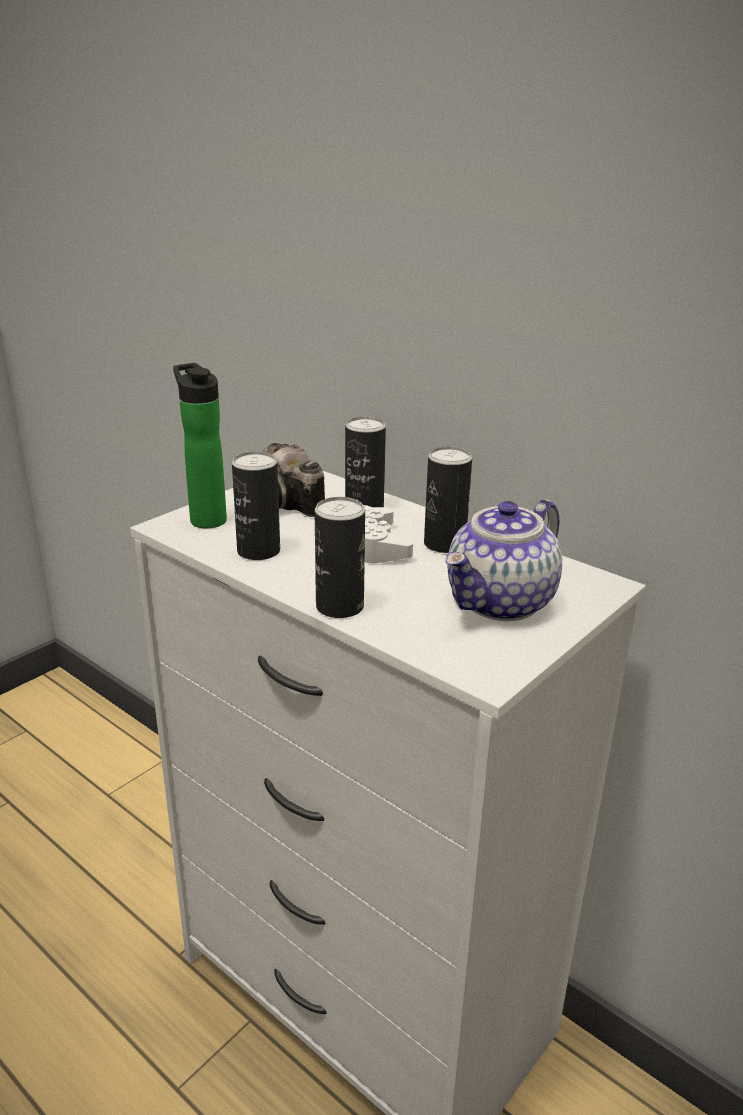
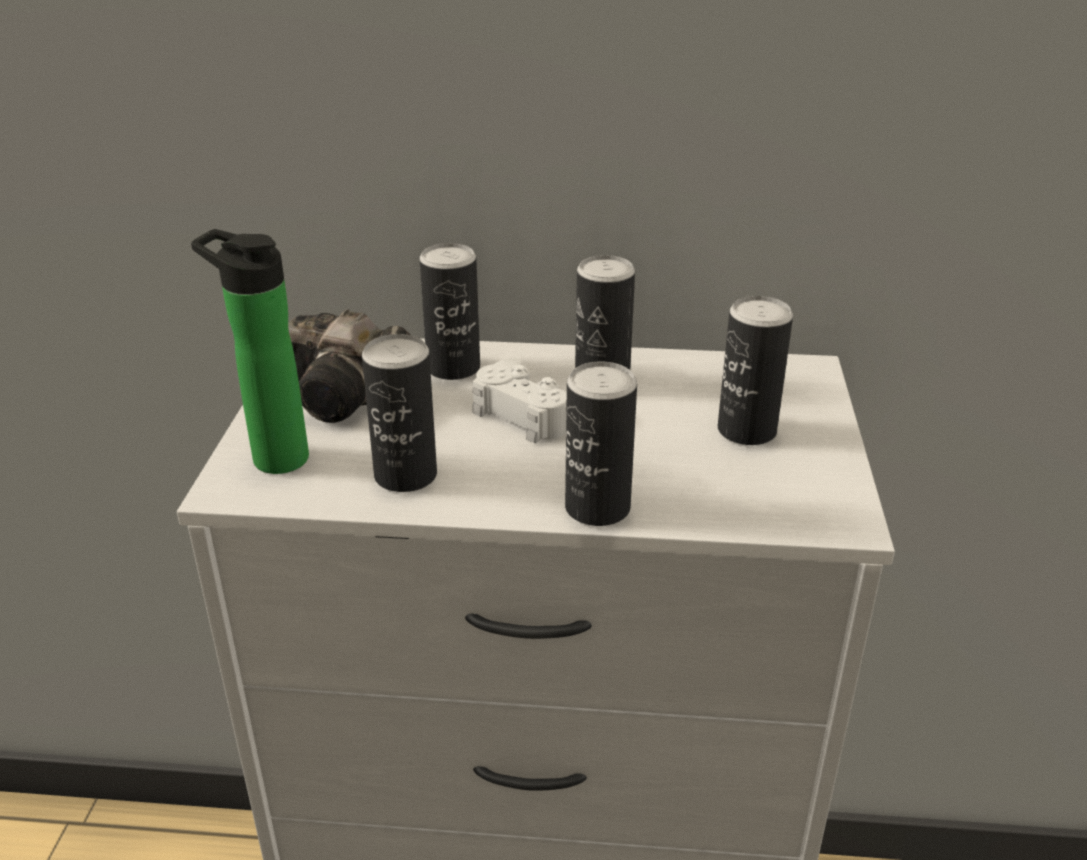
camera: 35 degrees left, 5 degrees up
(501, 603) = (746, 430): teapot -> can

